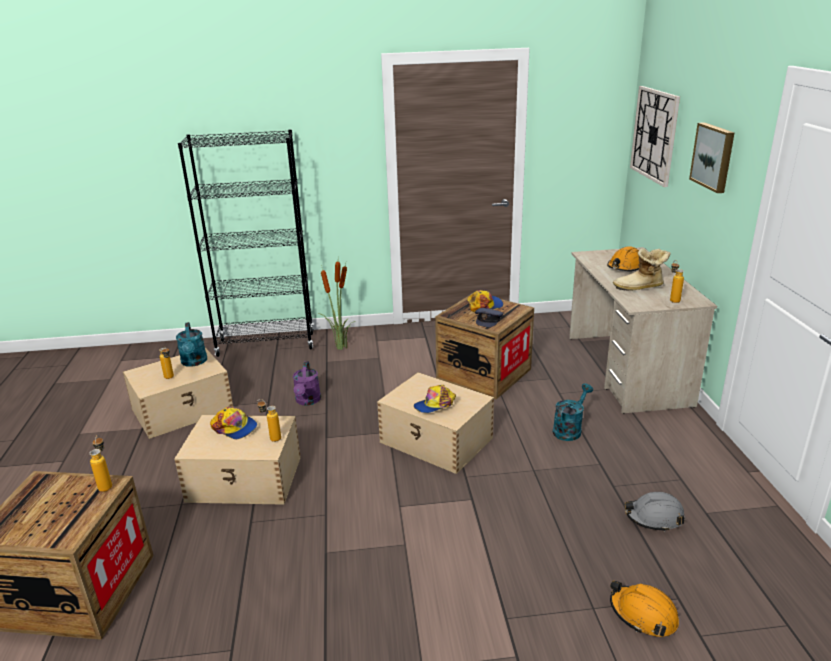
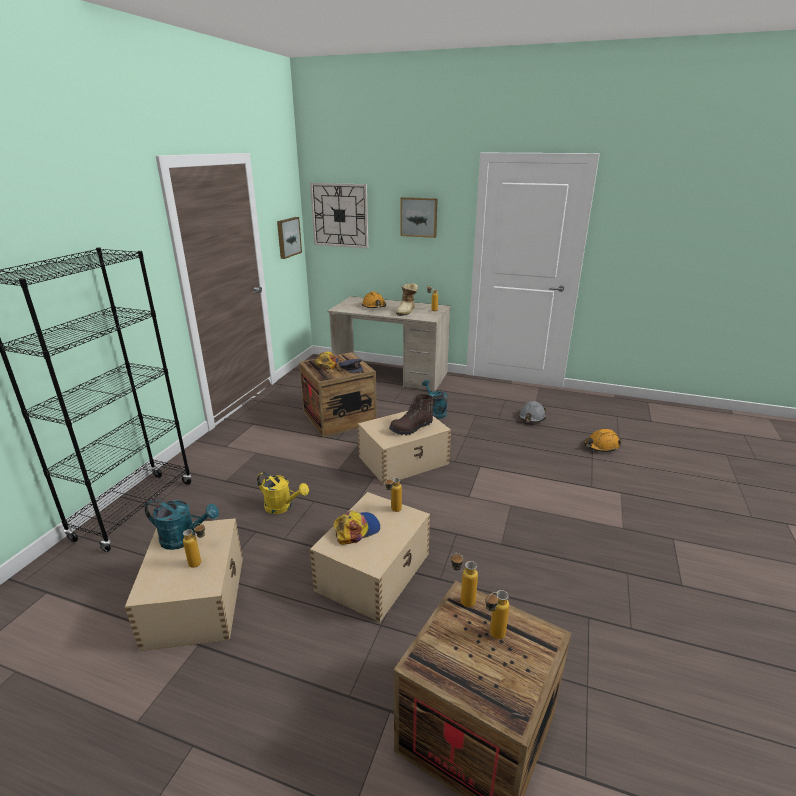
camera: 65 degrees left, 0 degrees up
(66, 509) = (492, 636): none -> bottle
(307, 401) = (282, 507): purple watering can -> yellow watering can
(340, 348) = (211, 467): potted plant -> none
(435, 405) = (412, 428): cap -> brown boot
(587, 151) = (288, 237): none -> picture

